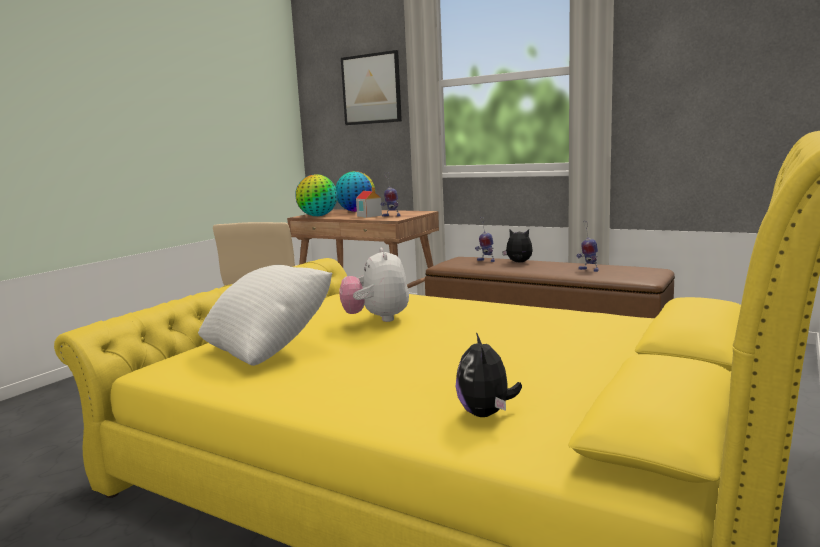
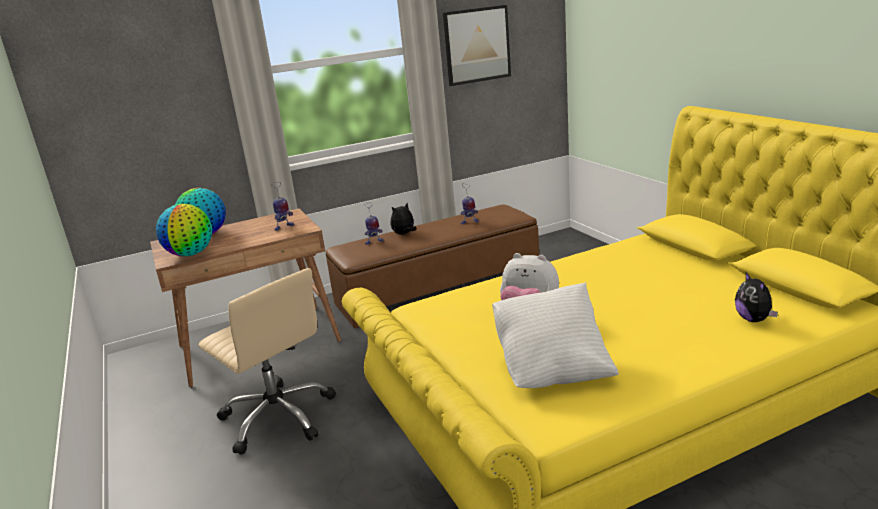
camera: 55 degrees left, 10 degrees up
(369, 216) = (256, 234): toy house -> none
(371, 89) = (160, 83): picture -> picture (477, 45)
(486, 414) = (754, 319): plush toy -> plush toy turned 45 degrees clockwise

